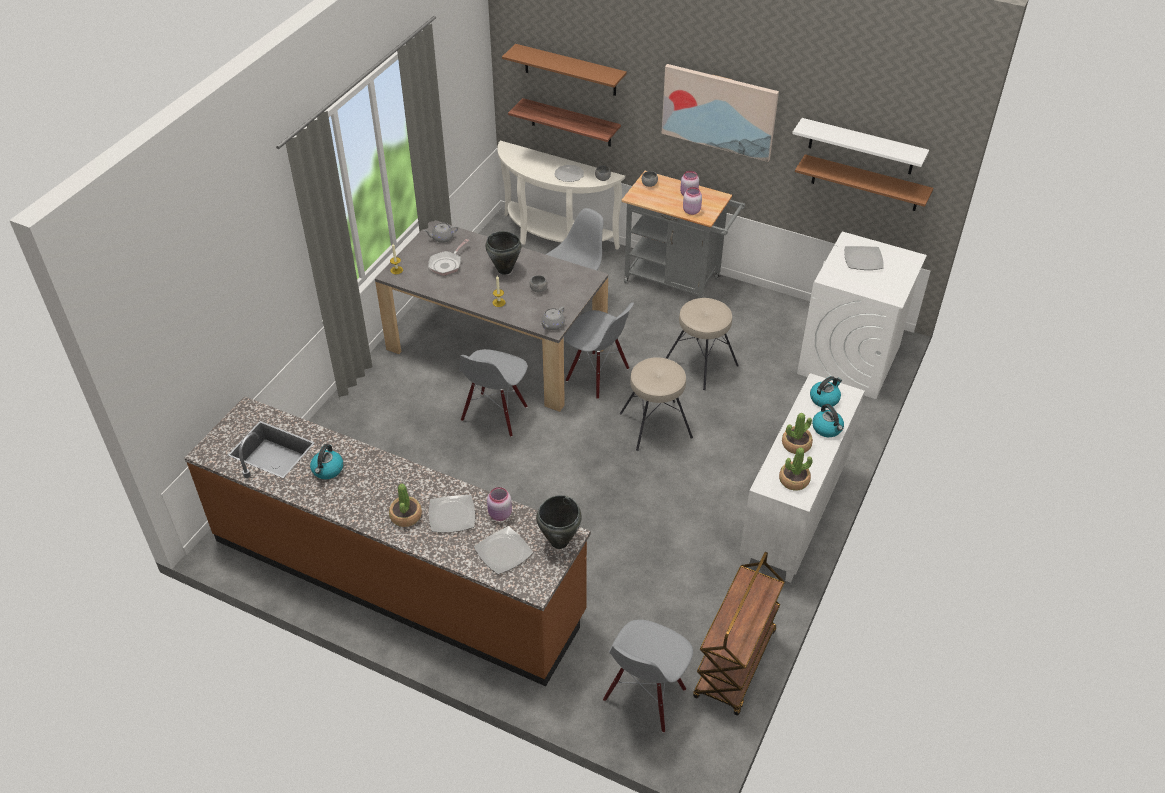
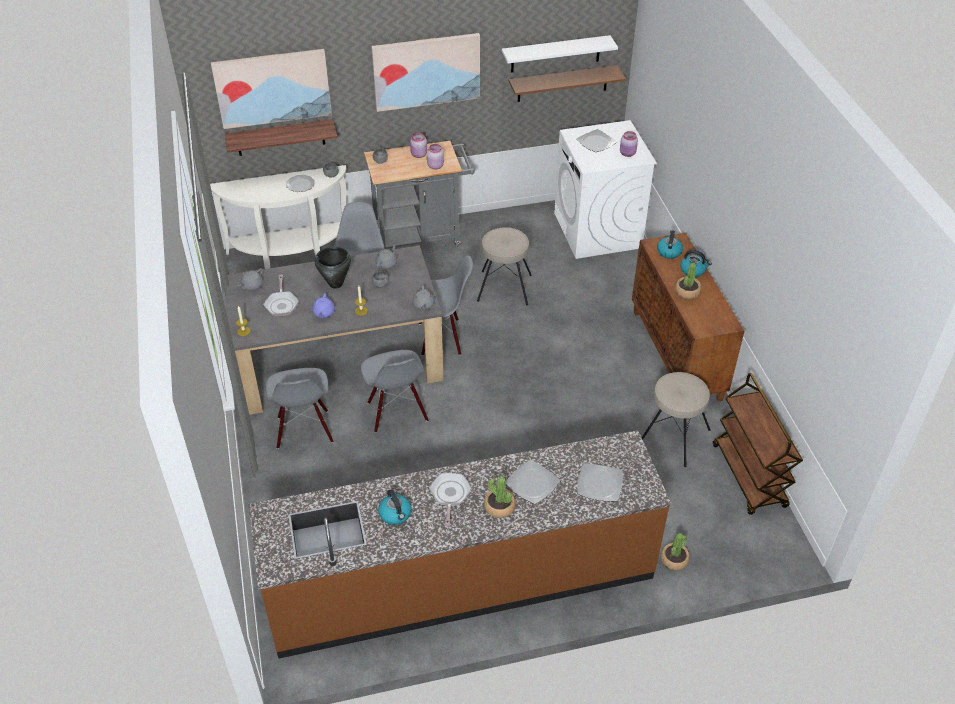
camera: 40 degrees left, 0 degrees up
(381, 482) = (450, 495): none -> frying pan
(469, 288) = (323, 313): none -> purple teapot
(499, 515) = (565, 460): pink jar -> pink jar (627, 154)
(559, 542) = (627, 451): black cooking pot -> none
(563, 275) = (387, 264): none -> grey teapot
(570, 70) = (272, 87): brown shelf -> picture
(645, 696) = (720, 536): grey chair -> grey chair (304, 430)
(655, 424) = (521, 349): beige stool -> beige stool (673, 436)
(794, 480) = (713, 316): potted plant -> potted plant (674, 560)
(794, 515) = (677, 355): white cabinet -> brown cabinet

